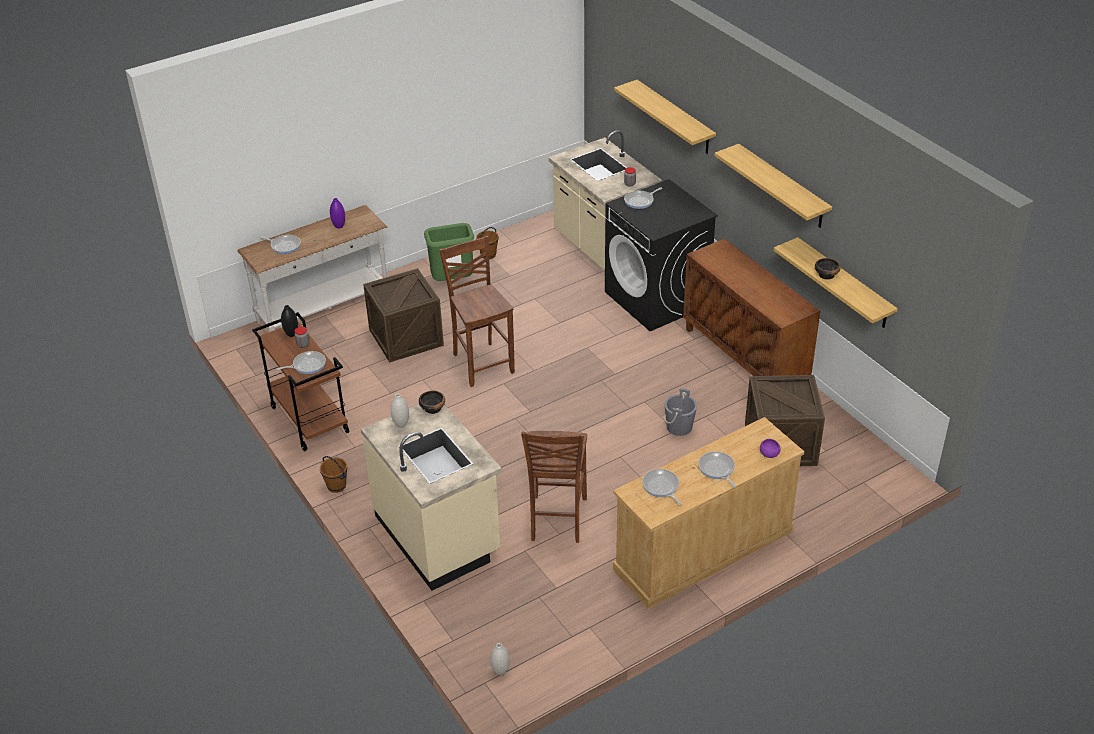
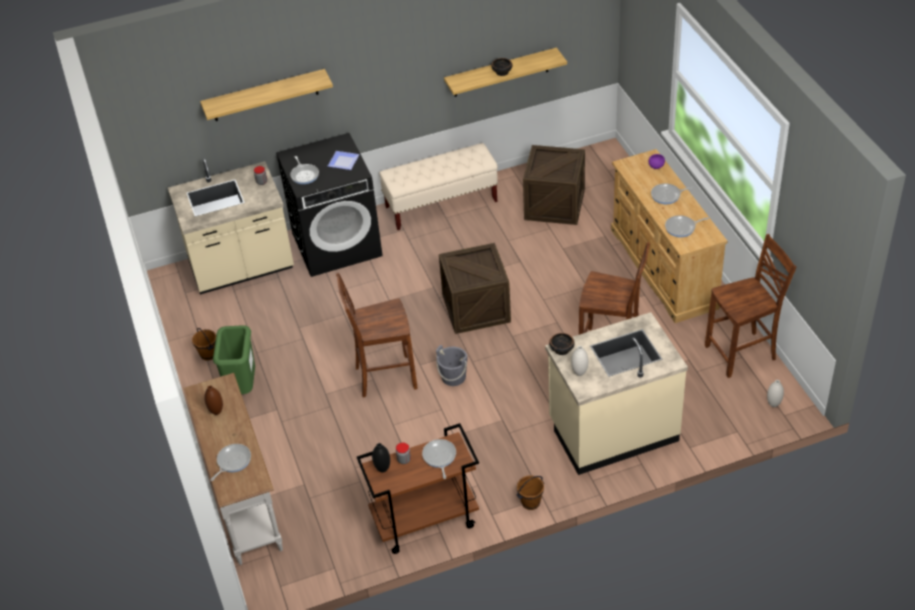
camera: 75 degrees left, 5 degrees up
(339, 226) = (216, 411): purple vase -> brown vase
(406, 337) = (320, 433): crate -> crate (476, 308)
(577, 636) = (742, 354): none -> brown chair
(668, 219) = (342, 162): none -> plate
(679, 427) = (517, 258): grey bucket -> grey bucket (453, 377)
(745, 358) = (441, 204): brown cabinet -> beige bench
(782, 187) = (416, 52): shelf -> none

